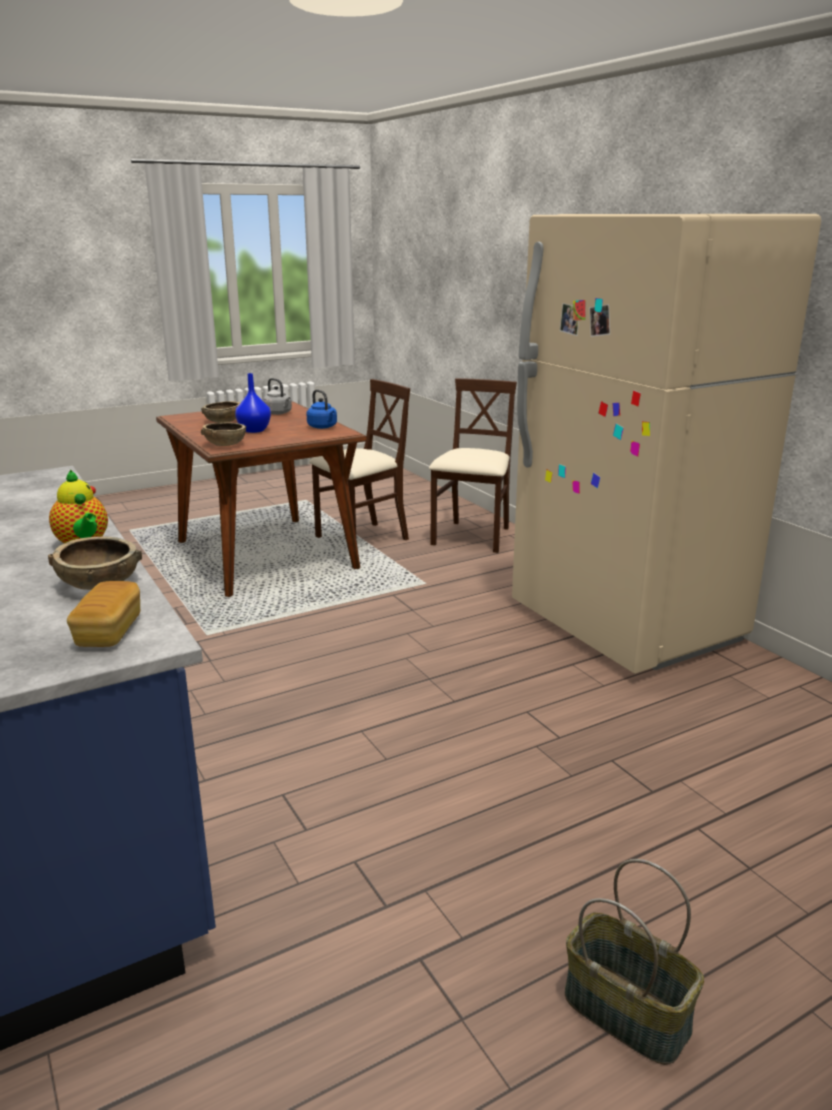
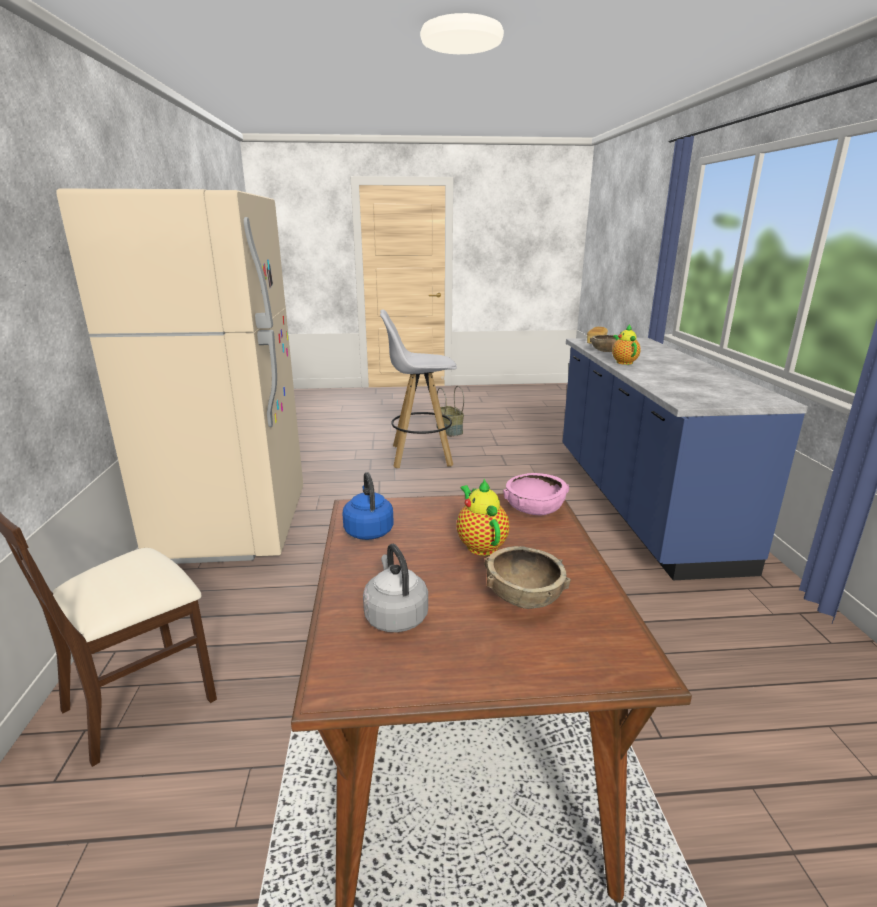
camera: 155 degrees left, 0 degrees up
(225, 445) = (534, 509): brown bowl -> pink bowl
(253, 430) = (480, 544): blue vase -> teapot
(362, 539) = (287, 759): beige chair -> none
(569, 835) = (420, 456): none -> white stool

